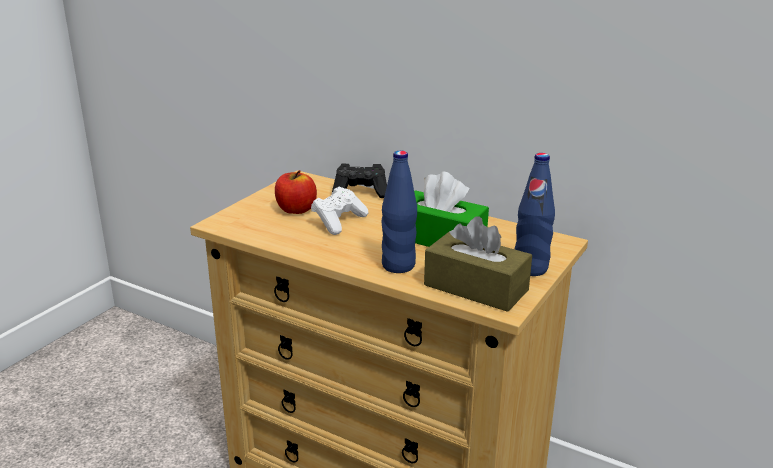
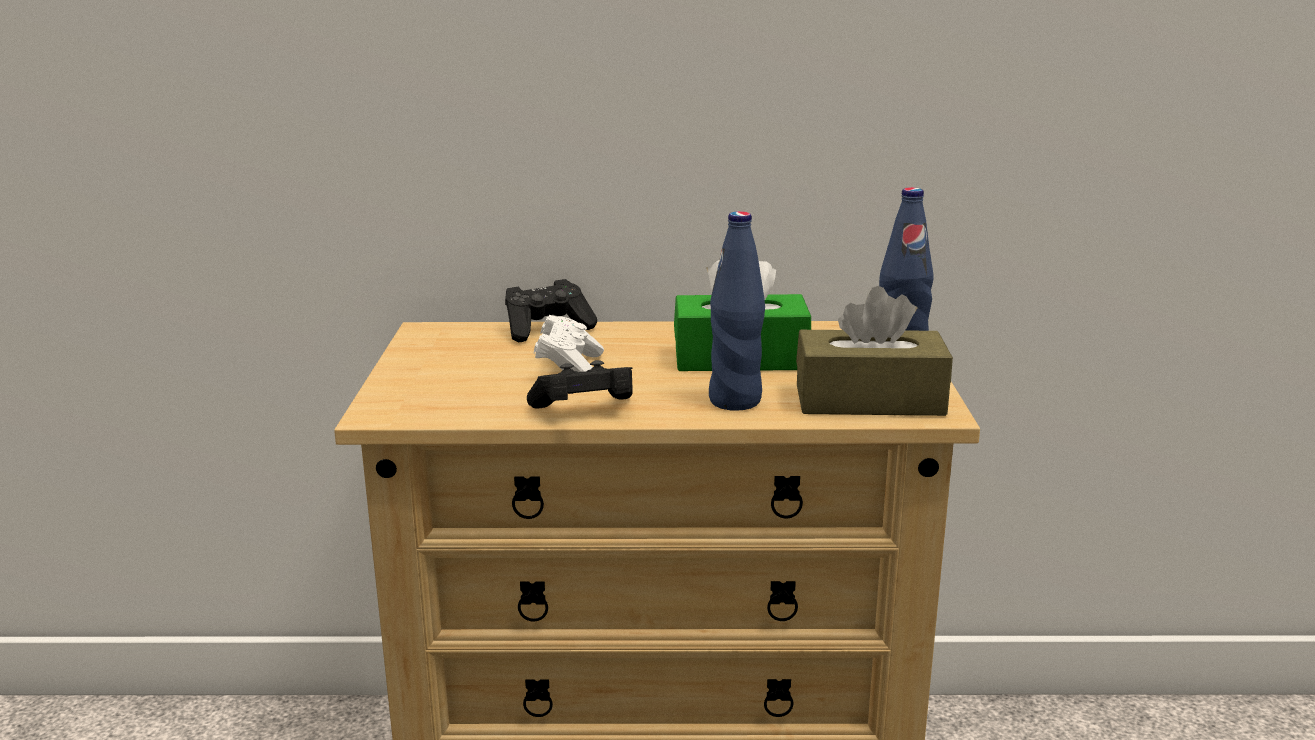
camera: 30 degrees left, 5 degrees down
(296, 210) = (481, 369): apple -> none
(313, 249) = (585, 411): none -> black game controller

